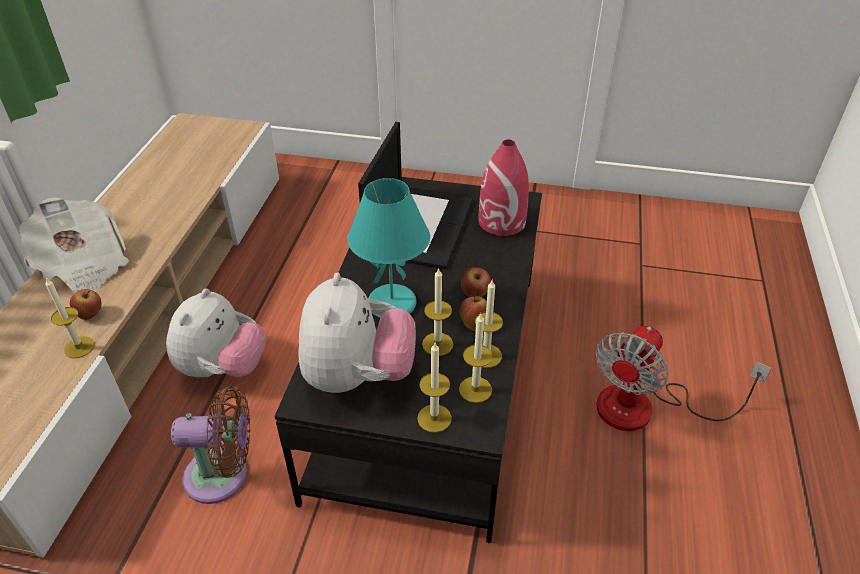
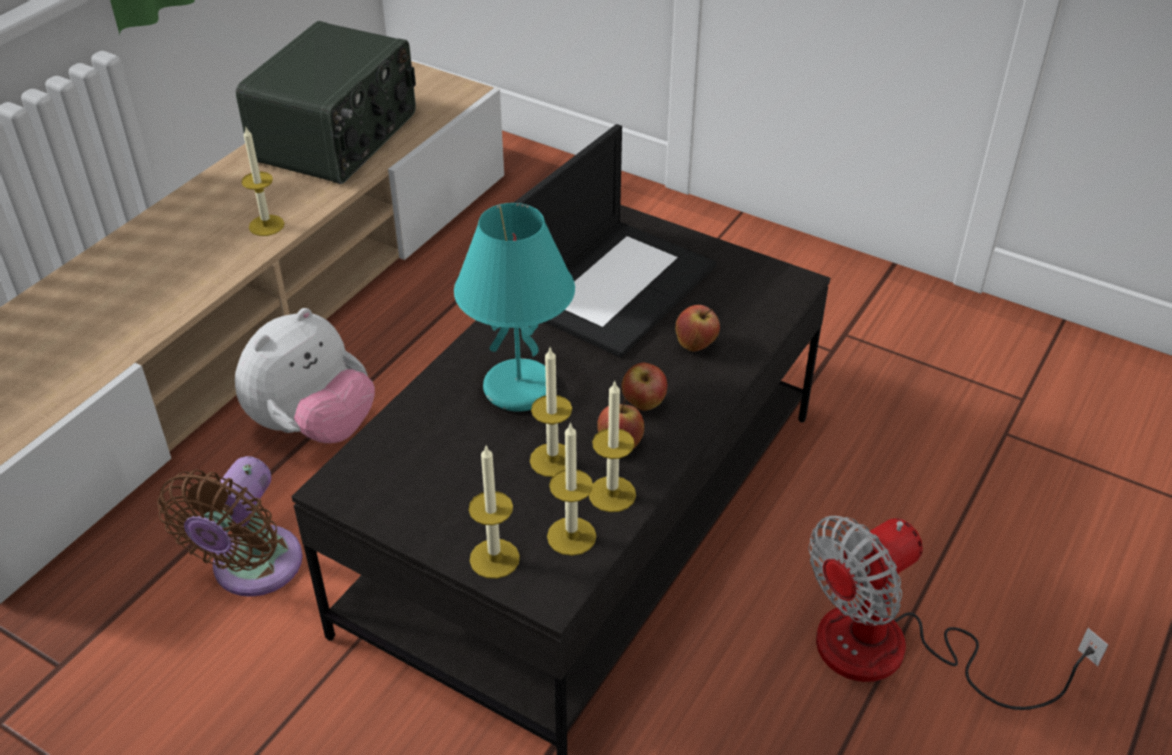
camera: 20 degrees right, 0 degrees up
(79, 347) = (117, 346): candle -> candle (266, 225)
(83, 265) = (167, 240): newspaper -> none
(91, 314) = (149, 308): apple -> apple (696, 345)
(175, 173) = (338, 138): none -> radio
(223, 476) = (252, 569): brown fan -> brown fan turned 90 degrees clockwise
(358, 376) = (423, 474): plush toy -> none
(502, 222) = (743, 308): red vase -> none

